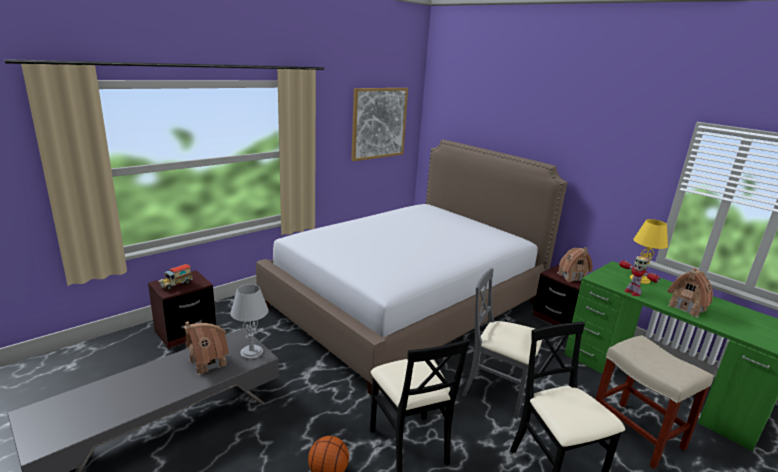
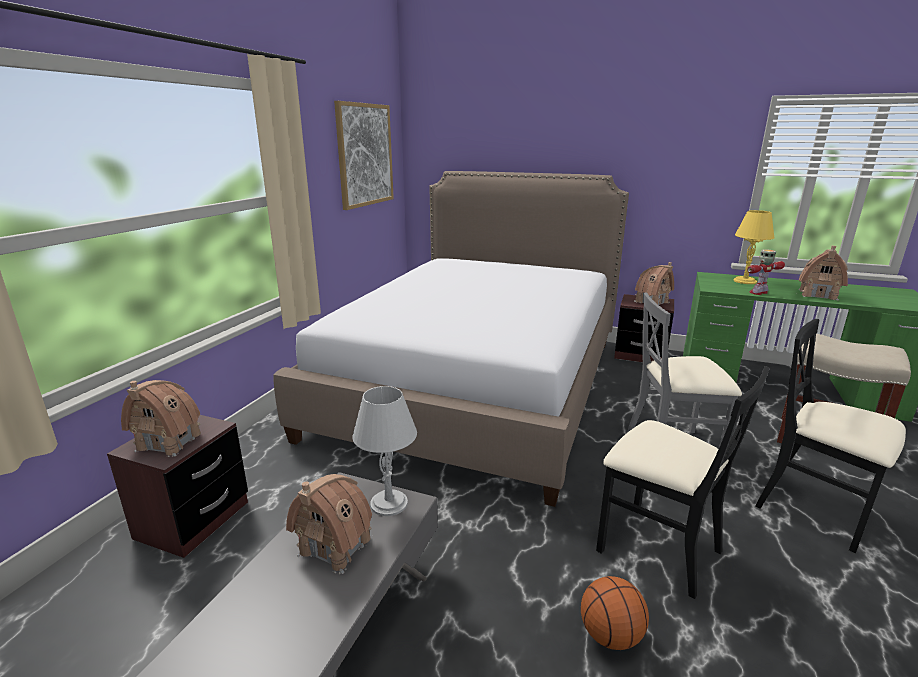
camera: 25 degrees left, 0 degrees up
(176, 285) = (169, 442): toy truck -> toy house
(632, 292) = (759, 293): toy robot -> toy robot turned 120 degrees clockwise

